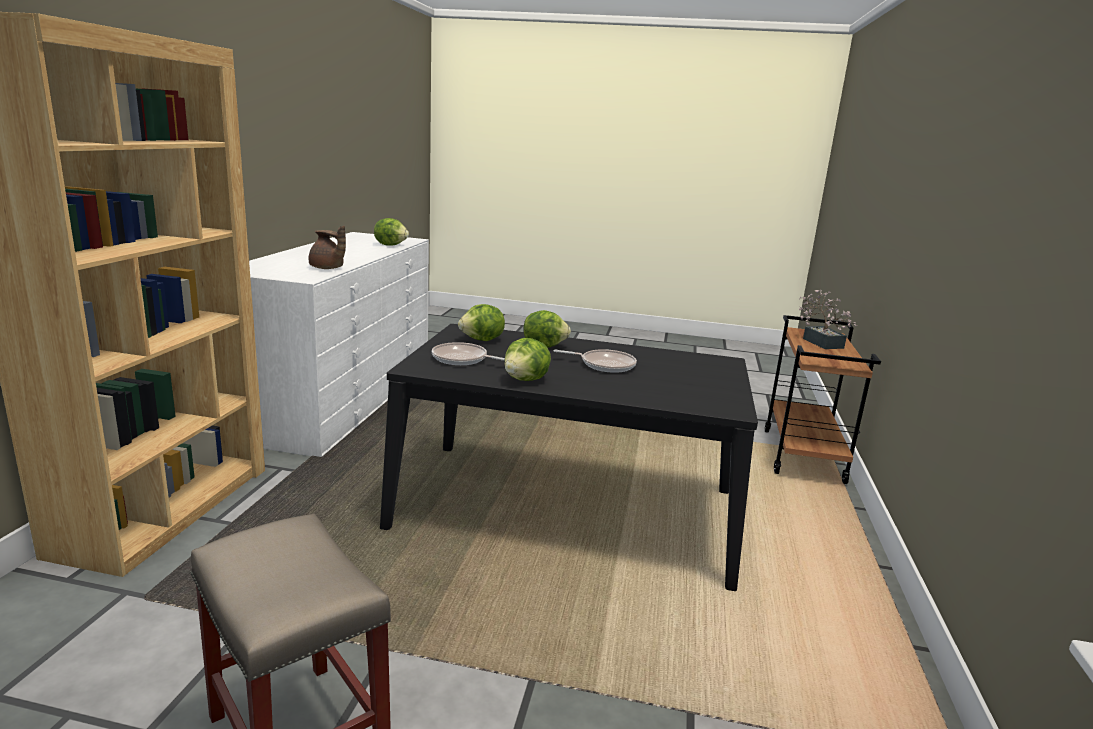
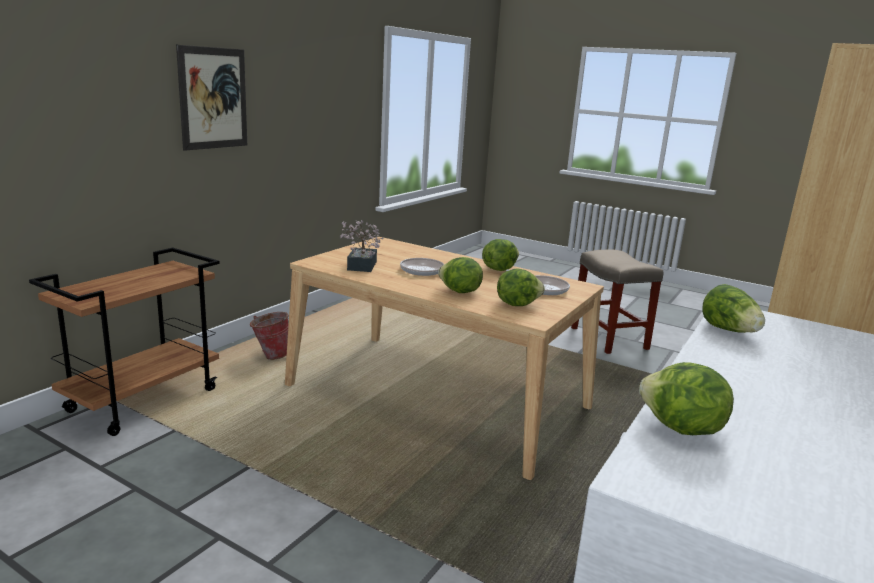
camera: 160 degrees left, 0 degrees up
(327, 268) = (729, 331): brown teapot -> lettuce
(567, 509) = (437, 396): black dining table -> beige dining table
(803, 526) = (271, 355): none -> bucket
(820, 342) = (115, 286): potted plant -> potted plant (360, 267)
(955, 204) = (213, 98): none -> picture

